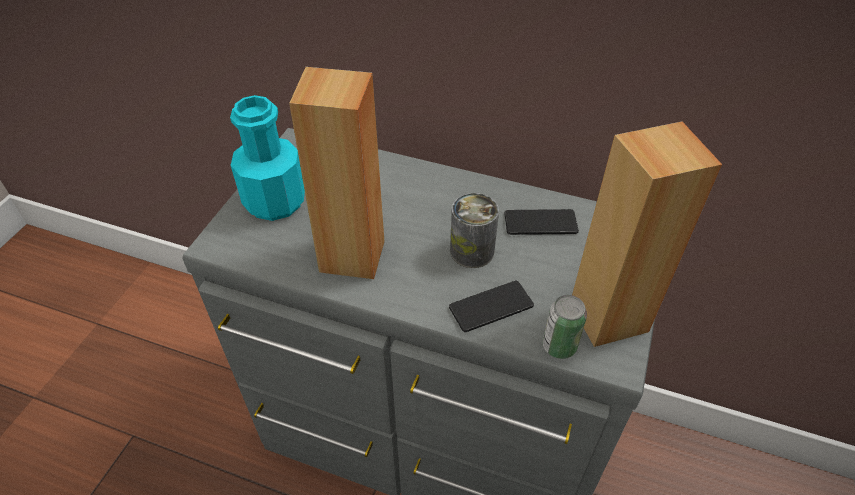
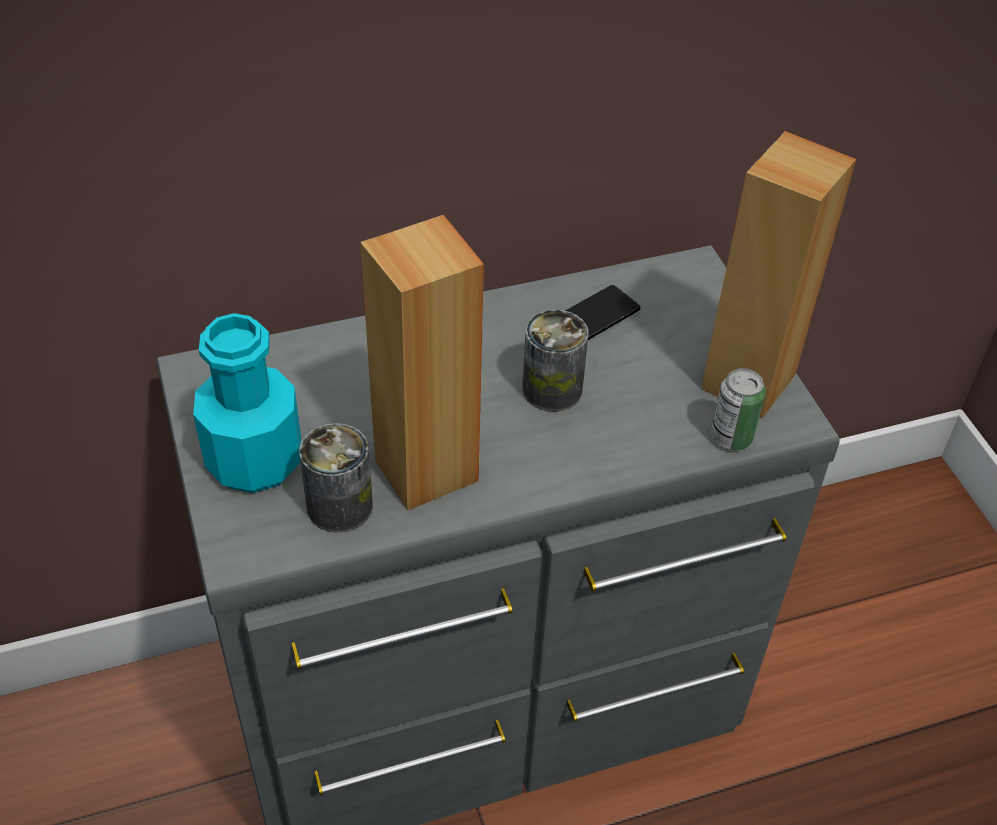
camera: 40 degrees left, 0 degrees up
(288, 249) = (339, 506): none -> can
(491, 307) = (630, 437): phone -> none

